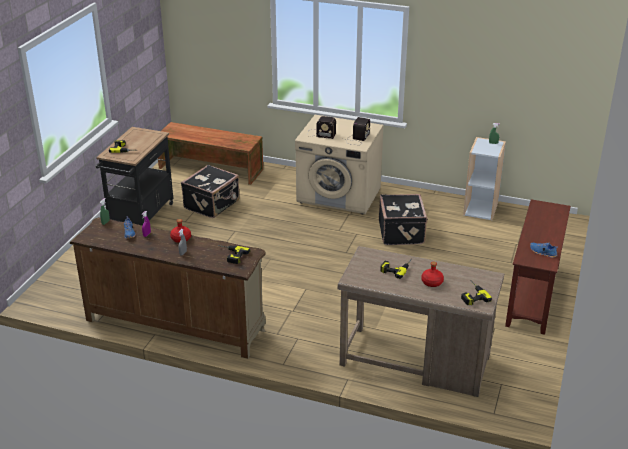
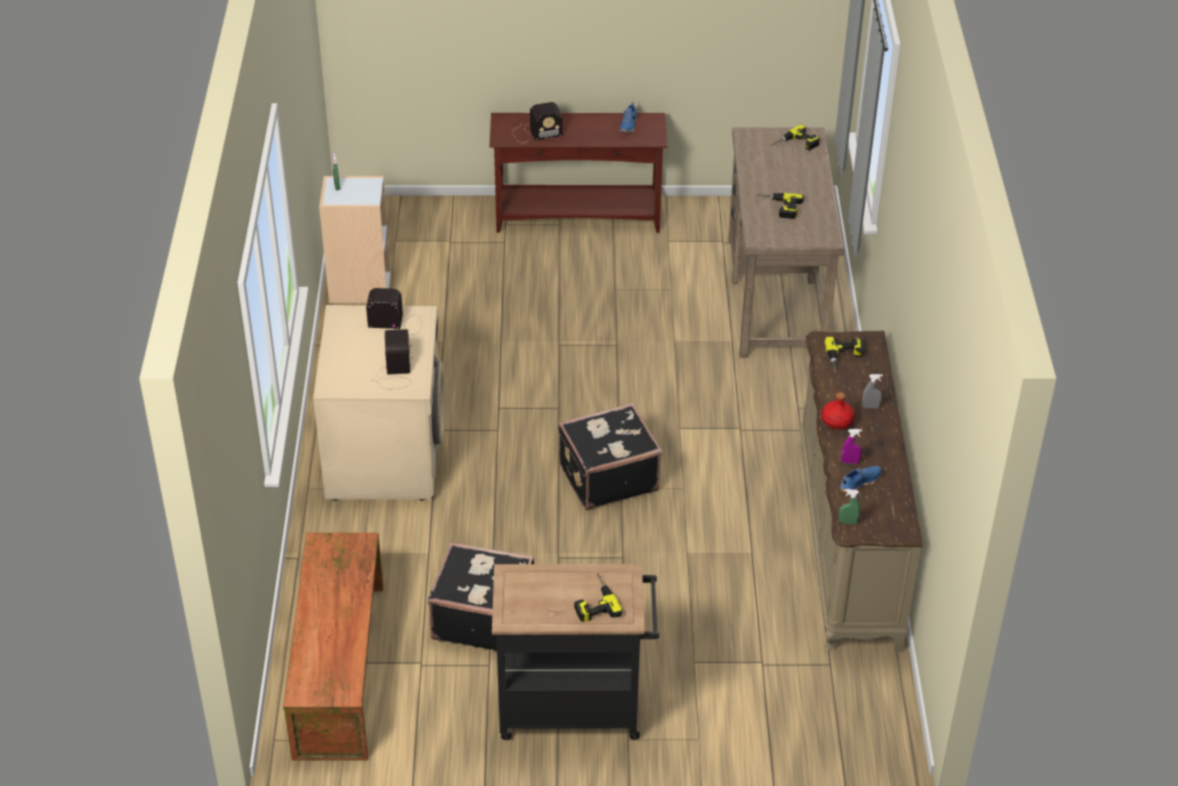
camera: 110 degrees left, 10 degrees up
(402, 232) = (471, 358): black suitcase -> black suitcase (607, 476)
(432, 282) = (791, 176): red bottle -> none
(541, 216) = (535, 133): none -> radio

